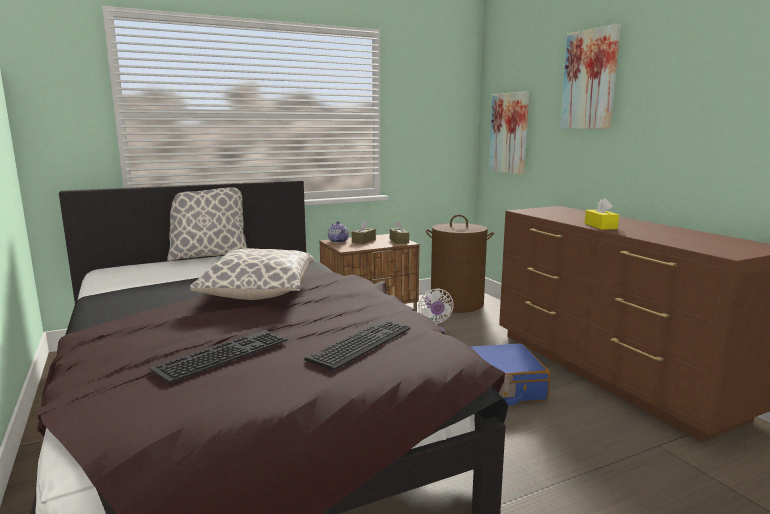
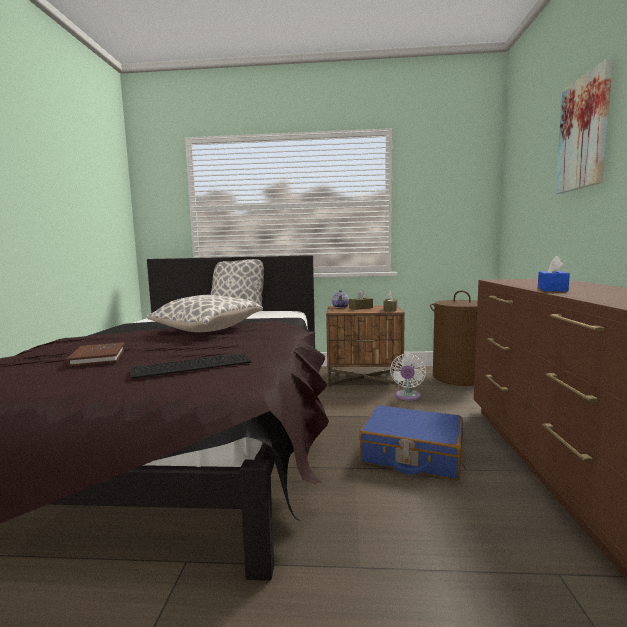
camera: 30 degrees right, 5 degrees down
(222, 353) = (98, 357): keyboard -> brown book
(509, 133) = (520, 209): picture -> none
(600, 226) = (552, 289): yellow tissue box -> blue tissue box

